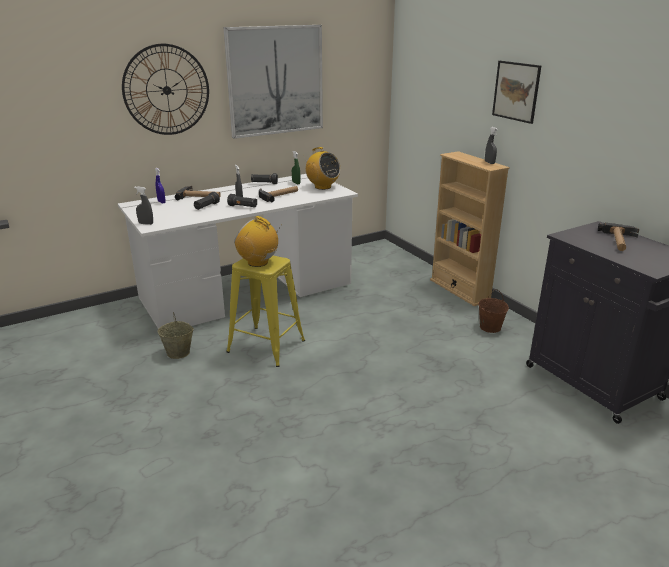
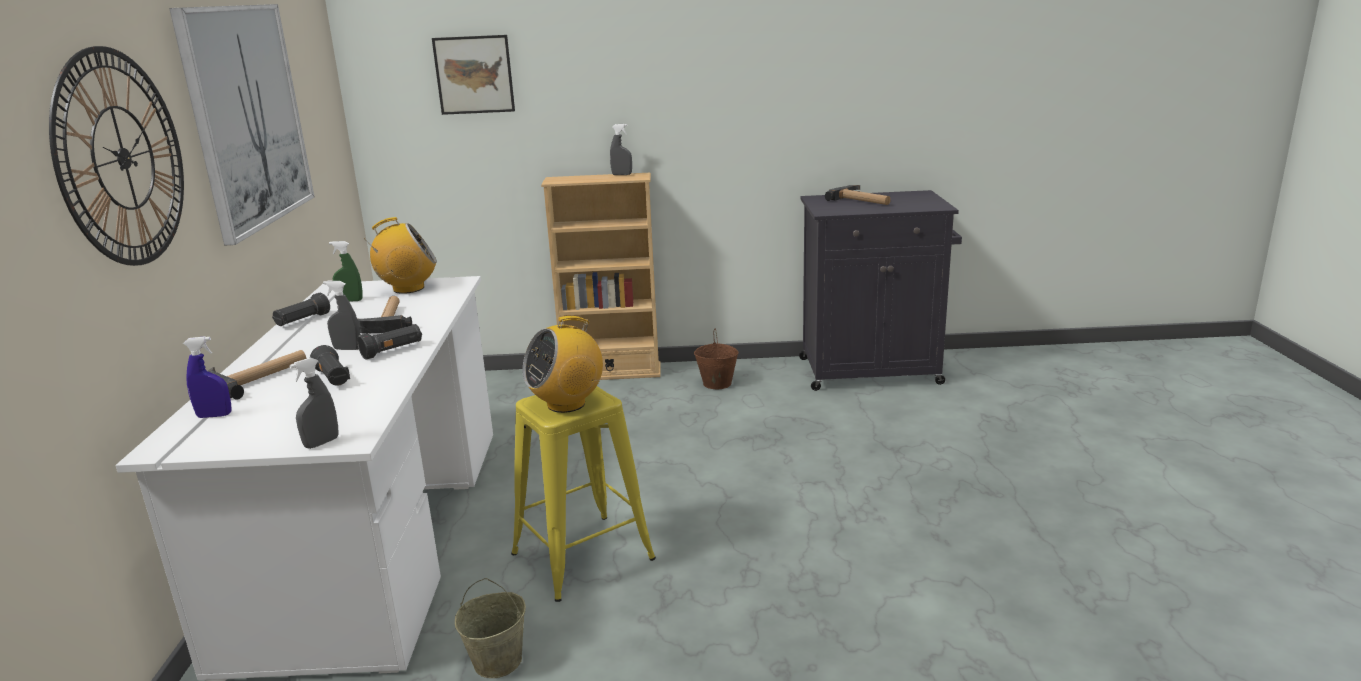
camera: 60 degrees left, 5 degrees down
(516, 91) = (634, 70): picture -> picture (474, 75)

